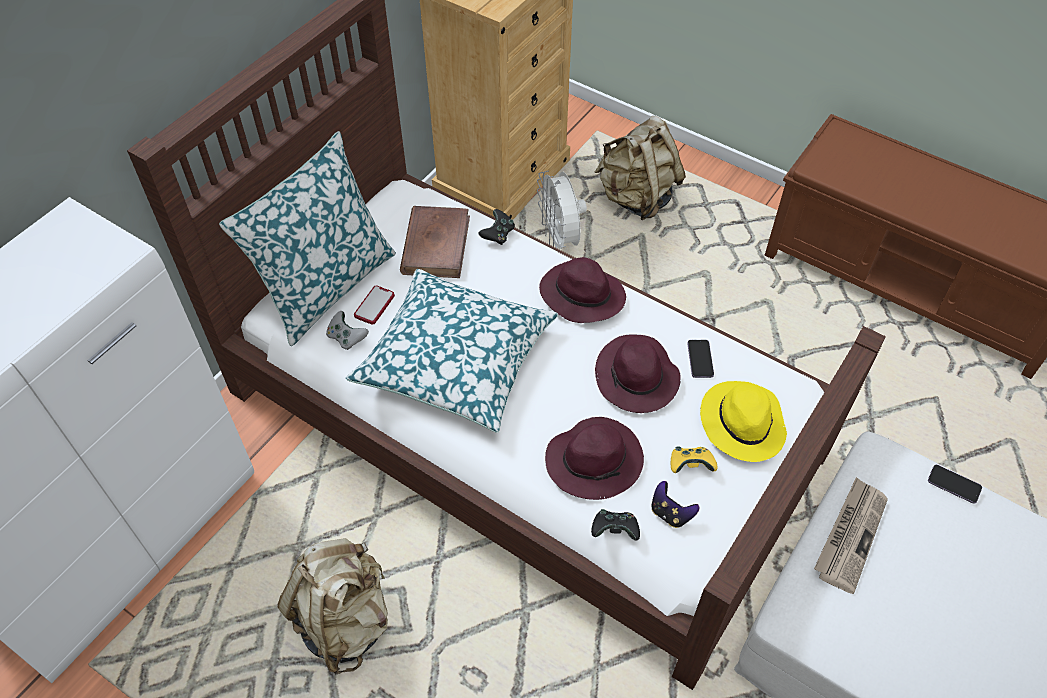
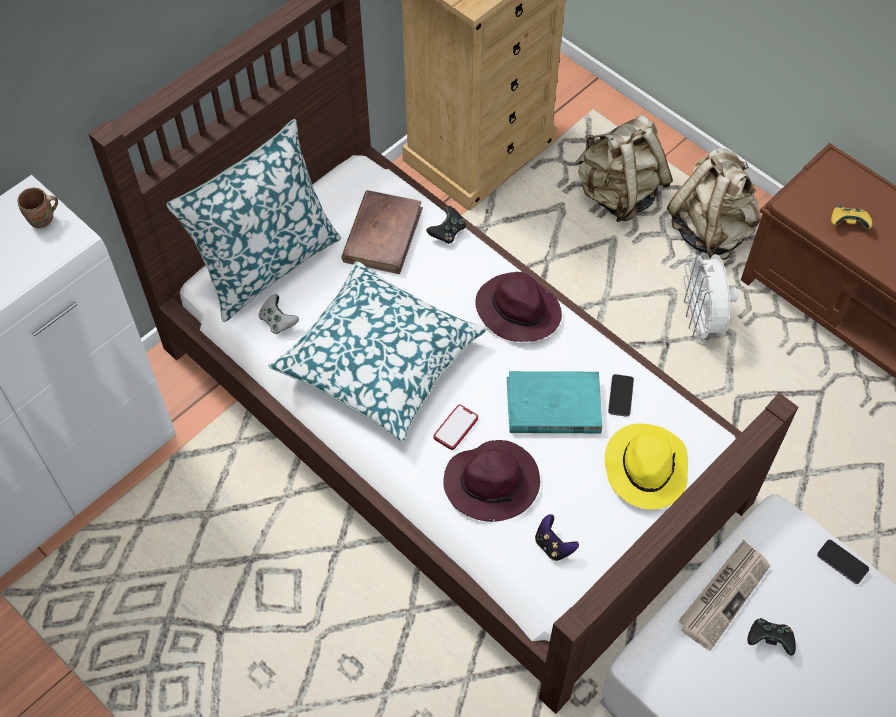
camera: 10 degrees right, 5 degrees up
(87, 239) = (43, 220): none -> brown mug
(345, 620) = (240, 592): beige backpack -> beige backpack (710, 230)
(374, 306) = (310, 291): phone -> phone (455, 428)
(560, 239) = (526, 231): white fan -> white fan (701, 322)
(615, 530) = (496, 553): black game controller -> black game controller (769, 640)
(637, 378) = (553, 406): purple hat -> turquoise book
(690, 465) = (584, 502): yellow game controller -> yellow game controller (848, 223)

